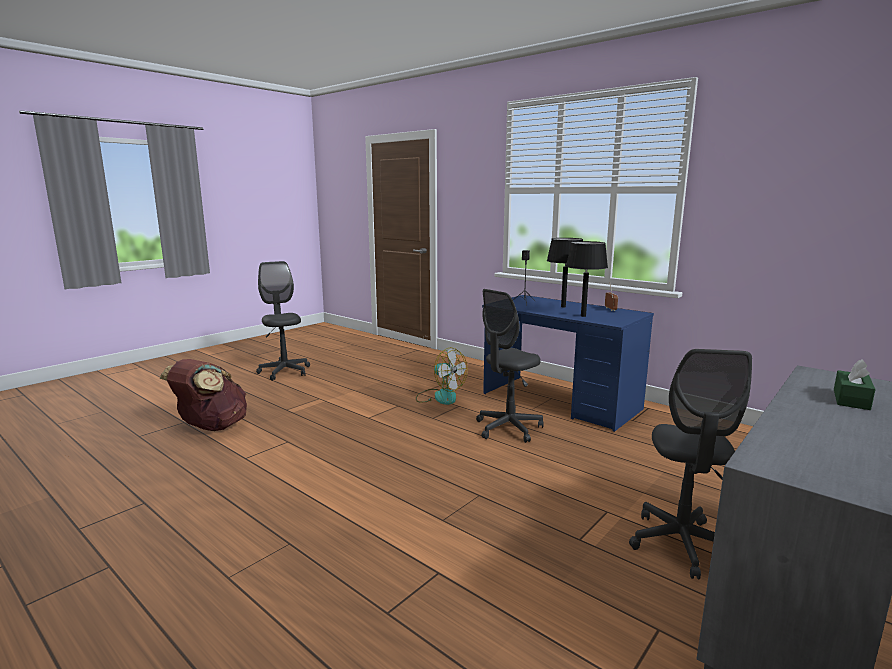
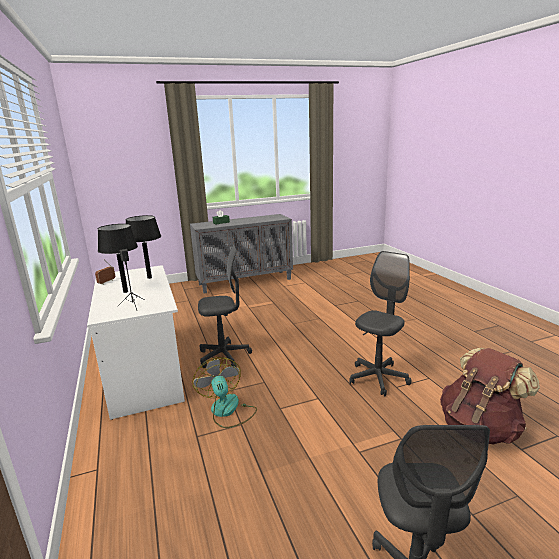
camera: 150 degrees left, 5 degrees up
(560, 401) = (144, 371): blue desk -> white desk
(681, 544) = (242, 296): grey office chair -> grey office chair (378, 378)

